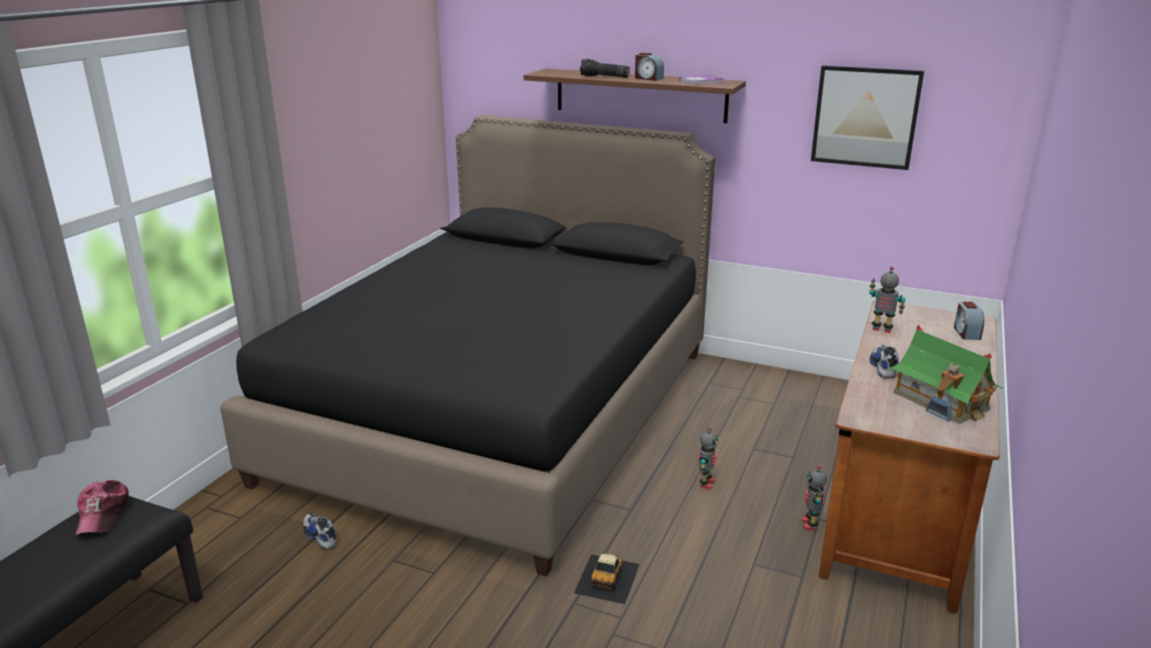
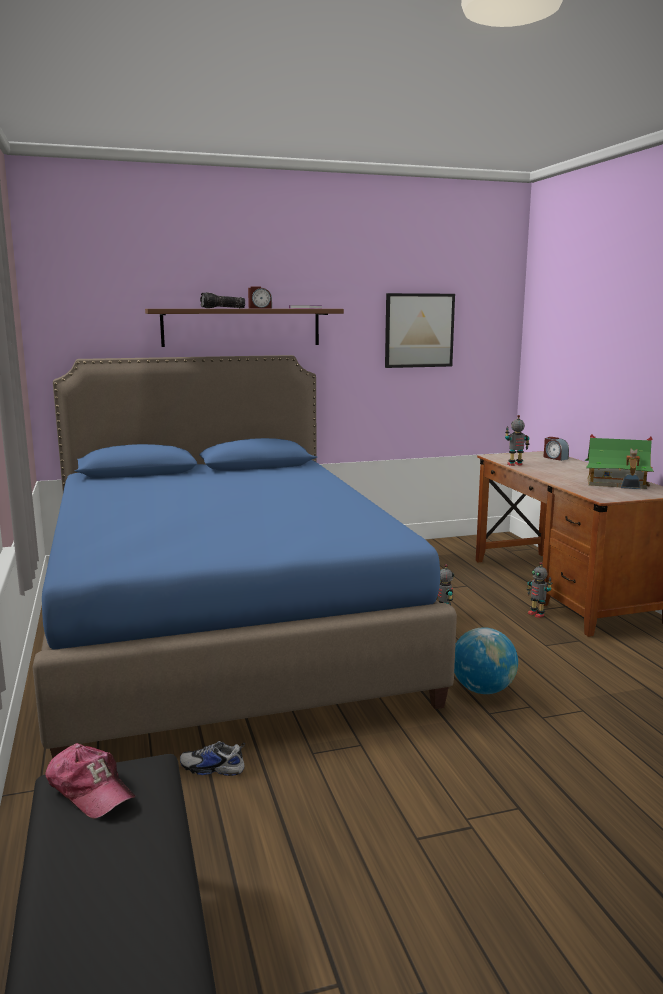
camera: 40 degrees left, 10 degrees down
(501, 412) = (222, 627): black bed -> blue bed
(607, 578) = (482, 690): toy car -> globe
(882, 367) = (557, 477): shoe -> none

